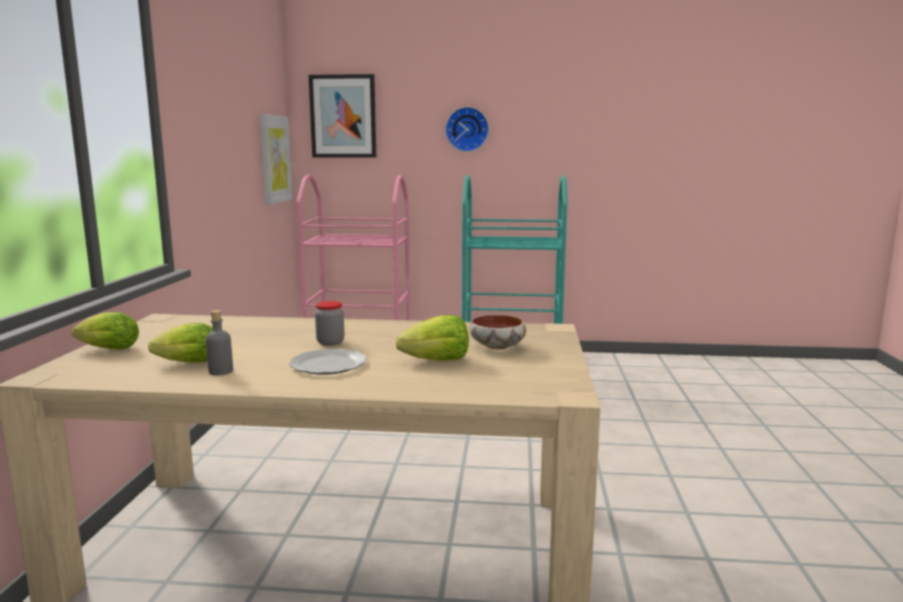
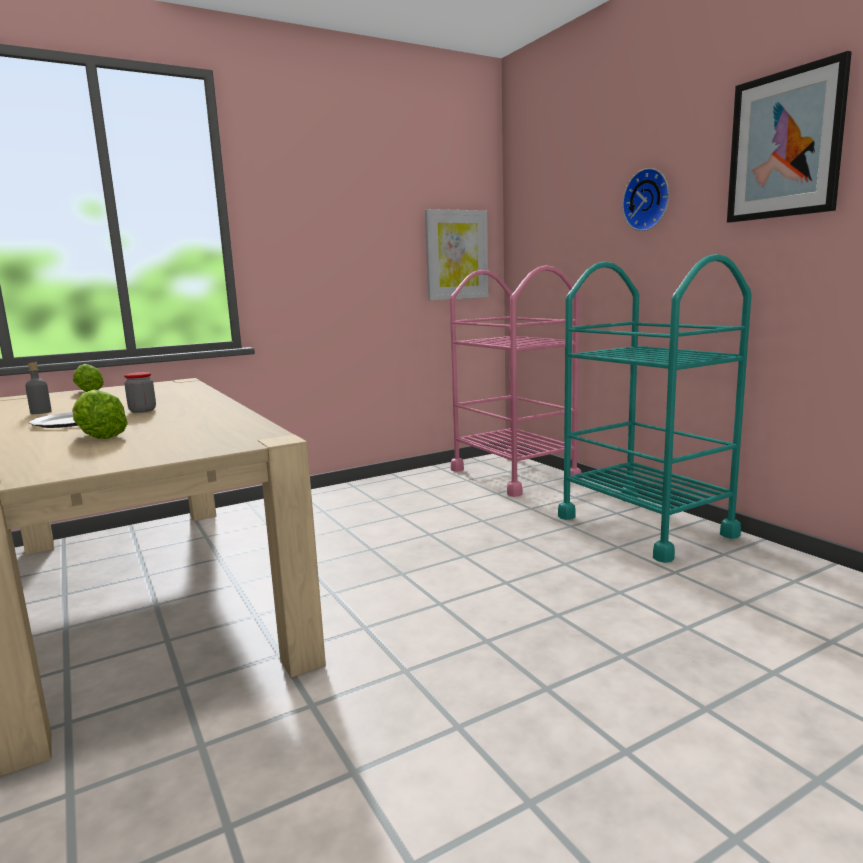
camera: 55 degrees right, 0 degrees up
(185, 363) = (59, 405): lettuce -> none
(343, 116) = (538, 203): picture -> picture (785, 145)
(498, 347) = (164, 440): bowl -> none

